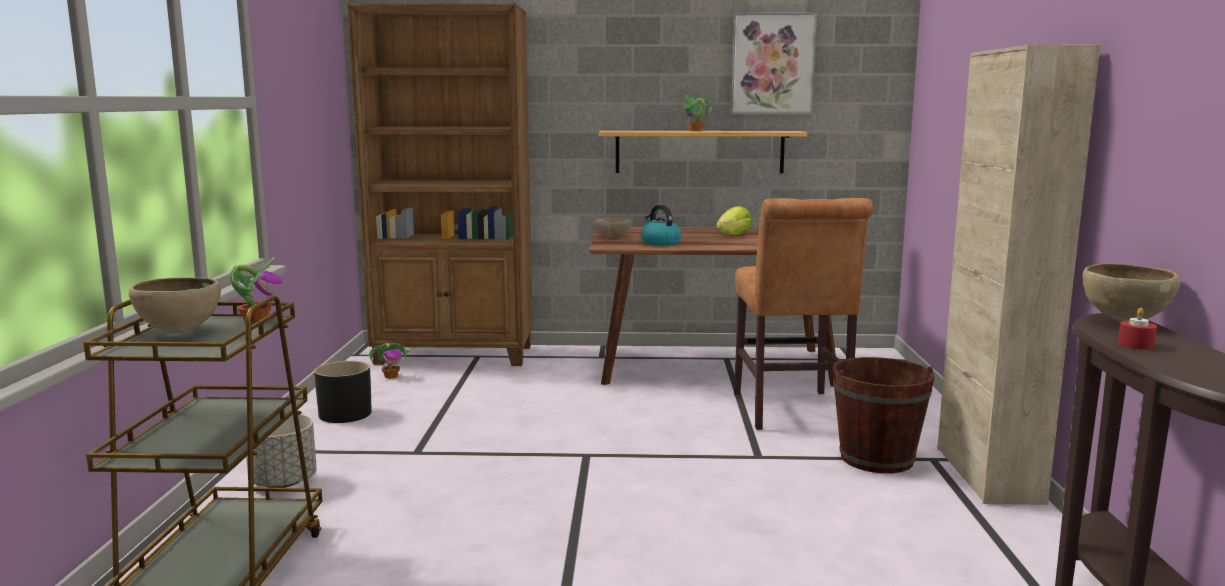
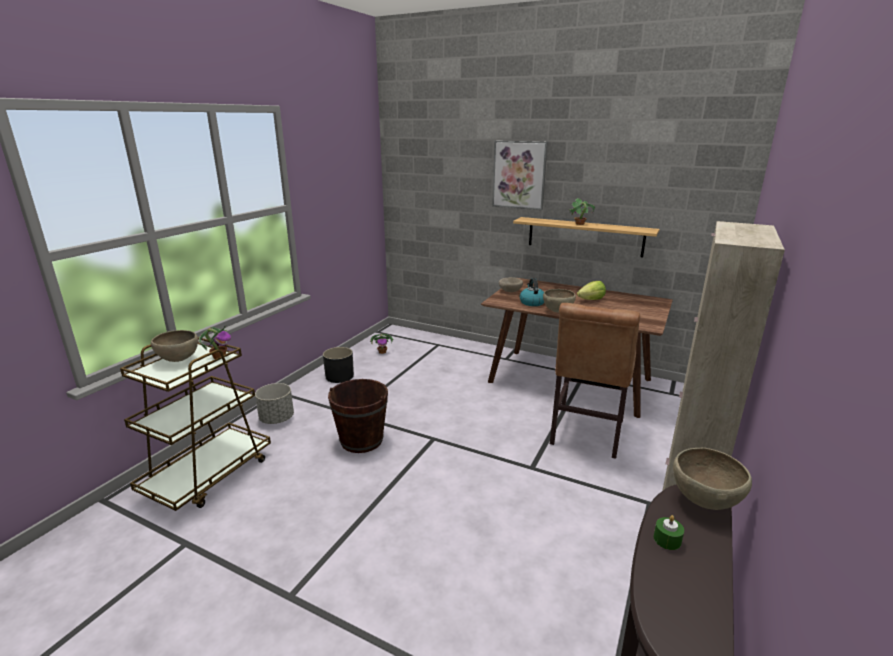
camera: 25 degrees right, 10 degrees up
(455, 355) = (427, 342): brown bookcase -> none
(707, 246) = (558, 311): none -> brown bowl
(772, 64) = (643, 179): picture -> picture (519, 175)
(876, 459) = (609, 491): brown bucket -> brown bucket (361, 440)
(1135, 345) = (667, 540): red candle -> green candle

